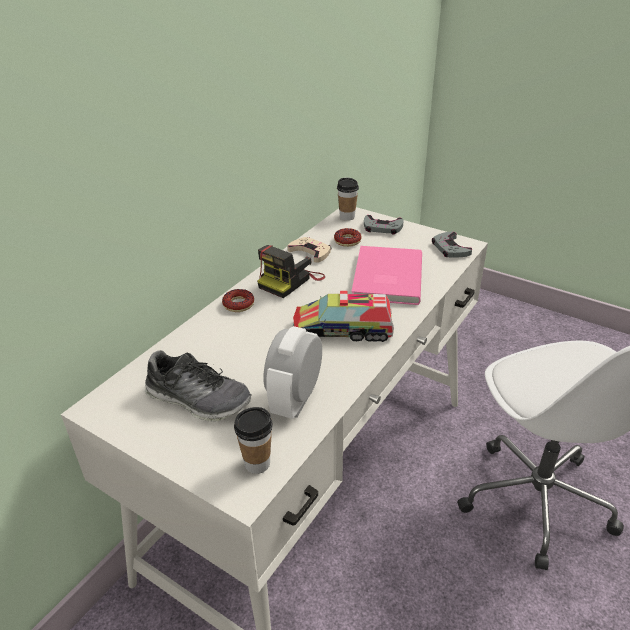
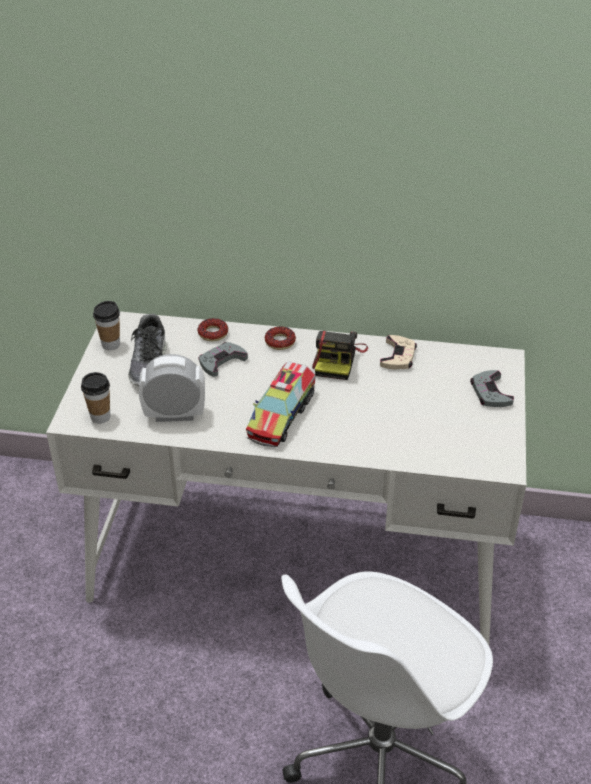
camera: 65 degrees right, 5 degrees up
(290, 281) = (338, 359): camera -> camera turned 90 degrees counterclockwise
(343, 330) = (281, 415): toy truck -> toy truck turned 135 degrees counterclockwise
(347, 217) = (493, 360): cup -> cup (111, 344)
(347, 241) = (441, 375): donut -> donut (213, 333)
(385, 278) = (387, 420): pink book -> none
(450, 248) = (485, 455): grey game controller -> grey game controller (221, 361)

